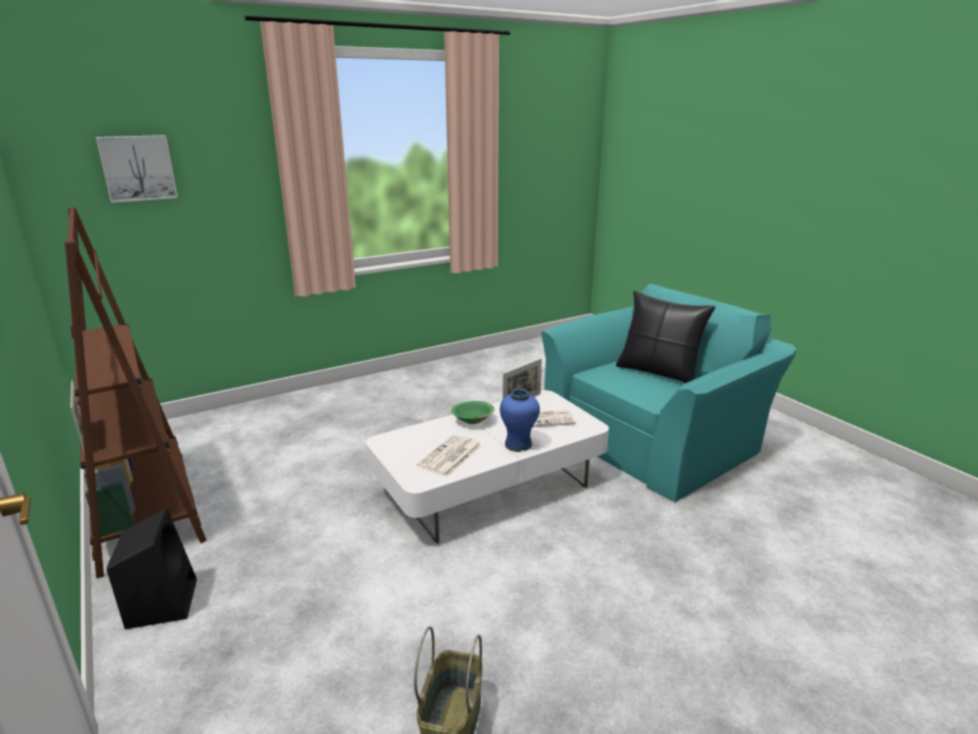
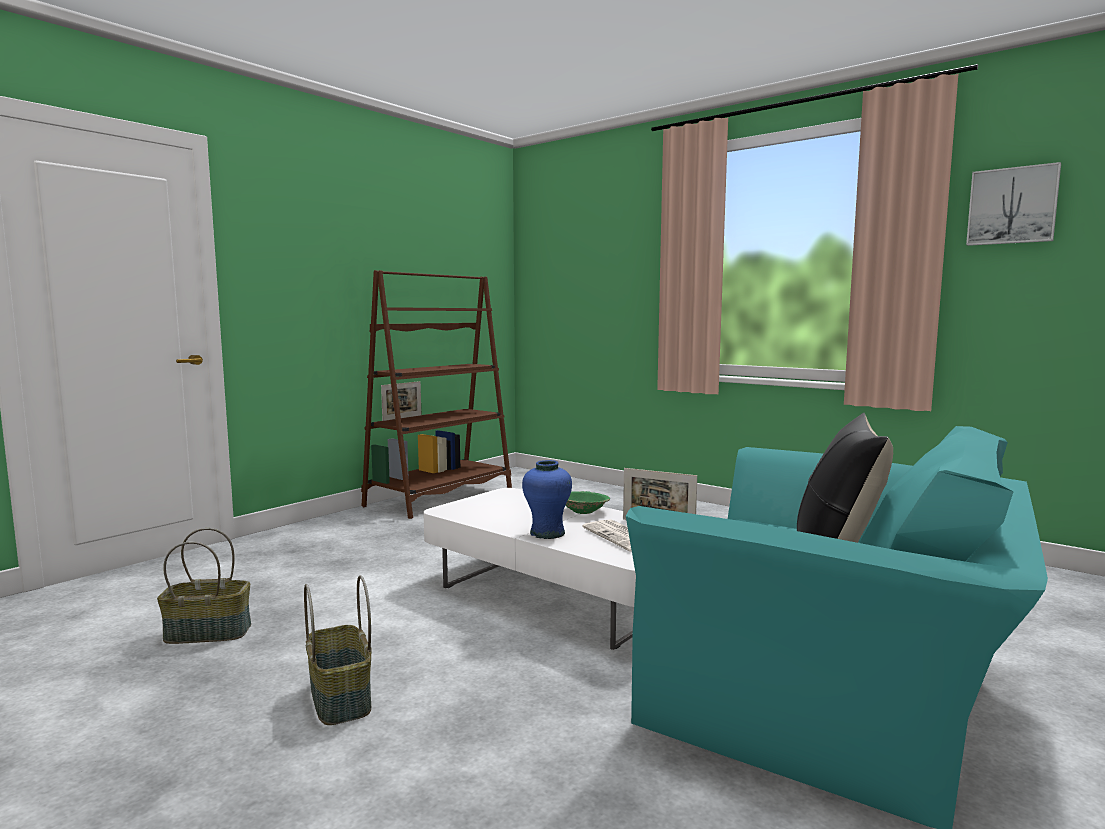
camera: 70 degrees right, 15 degrees down
(138, 168) = (575, 262): picture -> picture (1012, 206)
(162, 602) = (342, 525): black speaker -> none
(450, 456) = (497, 513): newspaper -> none
(617, 623) = (338, 698): none -> basket

